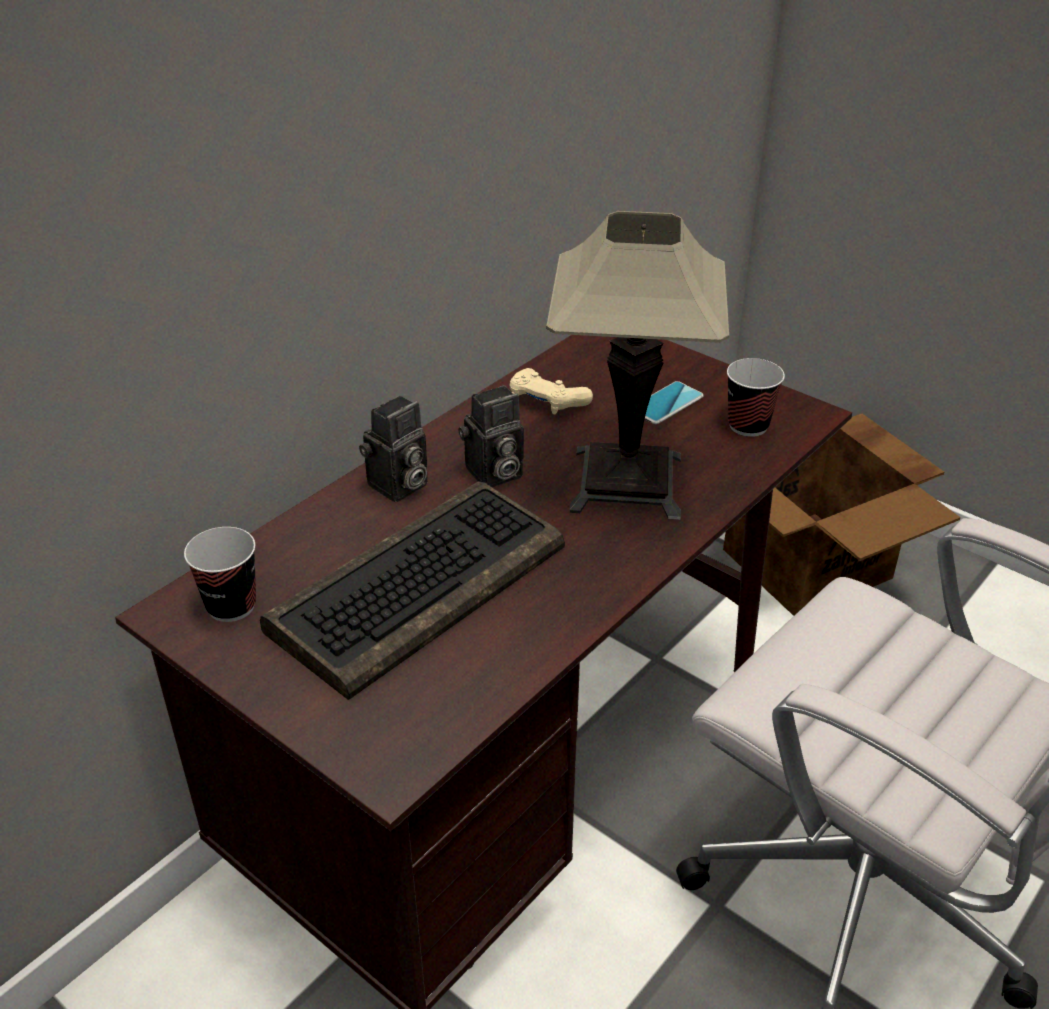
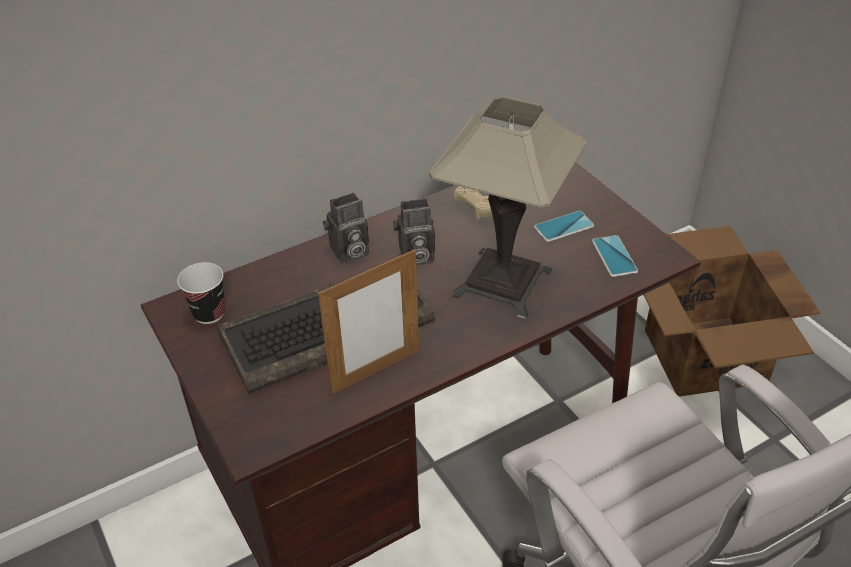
camera: 20 degrees right, 5 degrees up
(518, 627) = (376, 371): none -> picture frame
(748, 426) = (614, 256): cup -> phone

